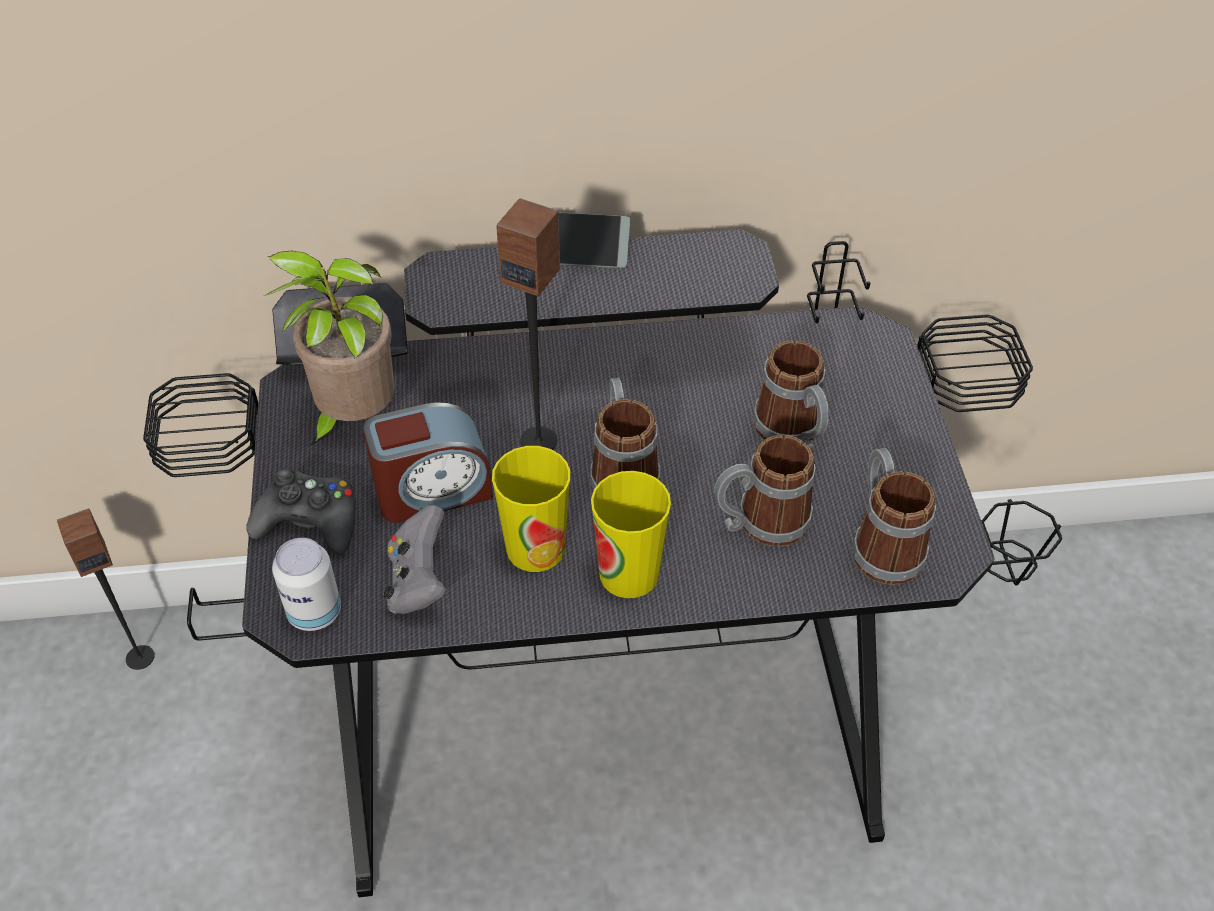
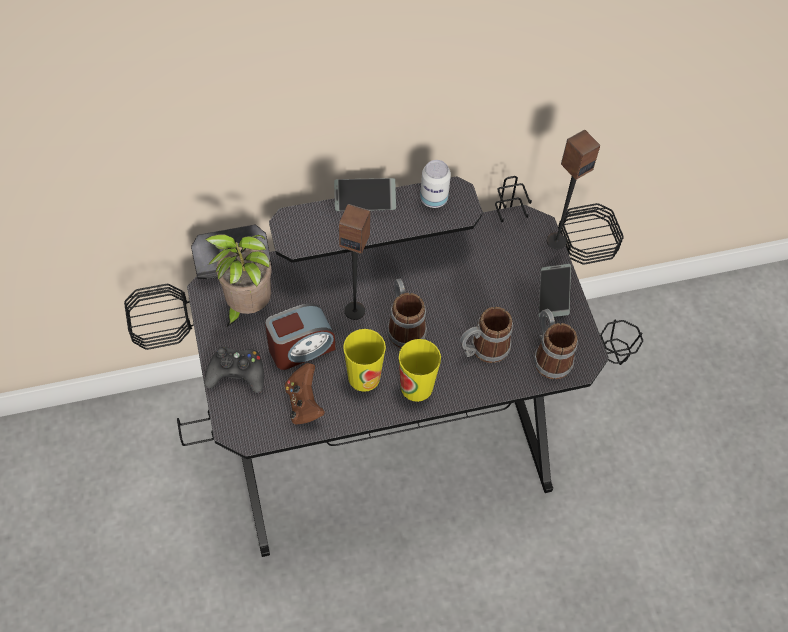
camera: 10 degrees left, 10 degrees up
(140, 657) = (100, 428): speaker -> speaker (556, 240)
(314, 612) = (251, 427): can -> can (433, 199)
(418, 581) = (304, 403): grey game controller -> brown game controller
(792, 434) = (495, 292): mug -> none
(899, 446) = (553, 294): none -> phone

